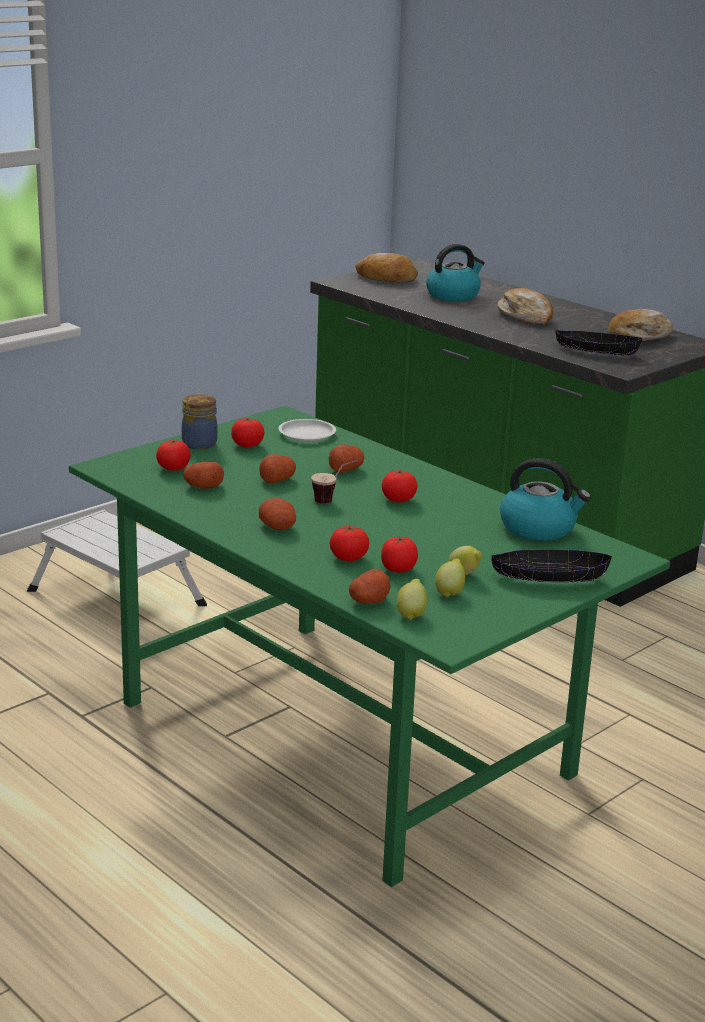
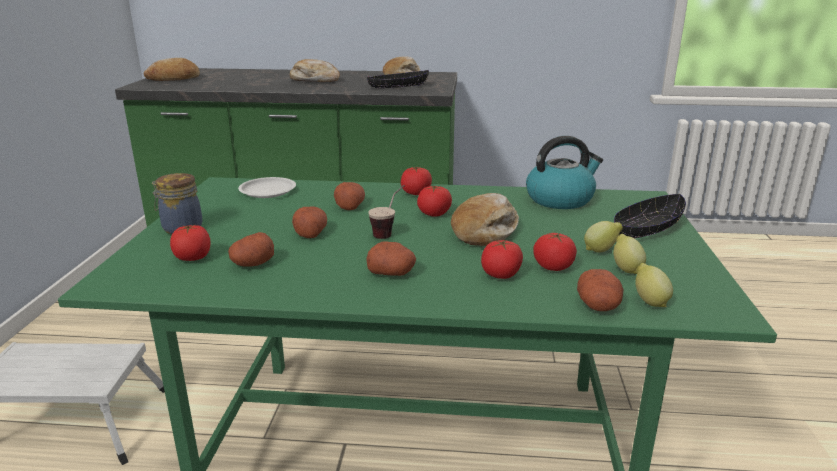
camera: 40 degrees left, 0 degrees up
(247, 445) = (231, 214): tomato -> tomato (416, 193)
(408, 527) = (485, 231): none -> bread
(453, 295) = (242, 79): kettle -> none

